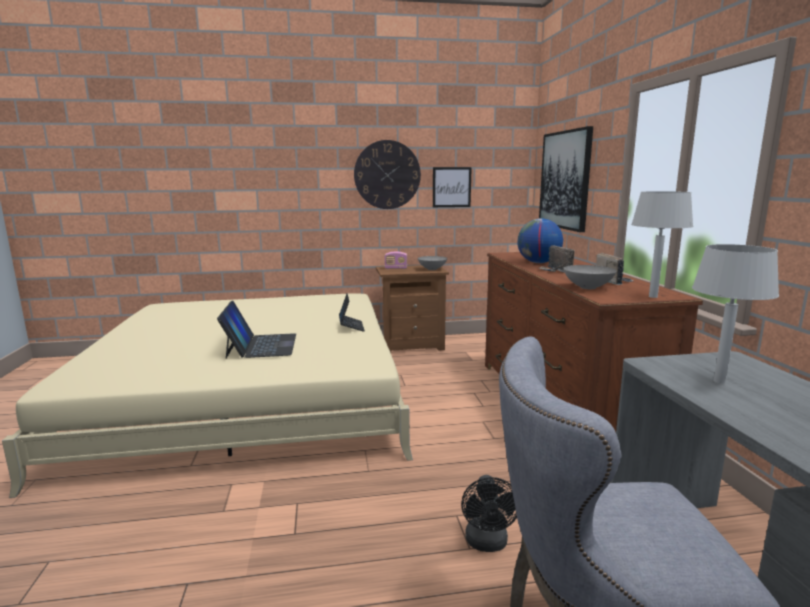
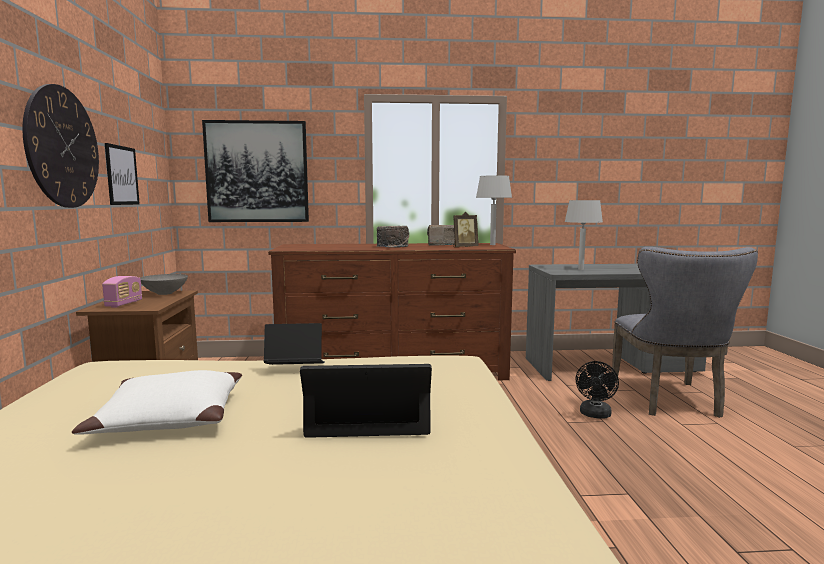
camera: 85 degrees left, 5 degrees down
(275, 315) = (169, 418): none -> white pillow
(487, 544) = (595, 415): black fan -> black fan turned 105 degrees clockwise
(538, 262) = (350, 247): globe -> none
(588, 287) = (464, 247): grey bowl -> picture frame

